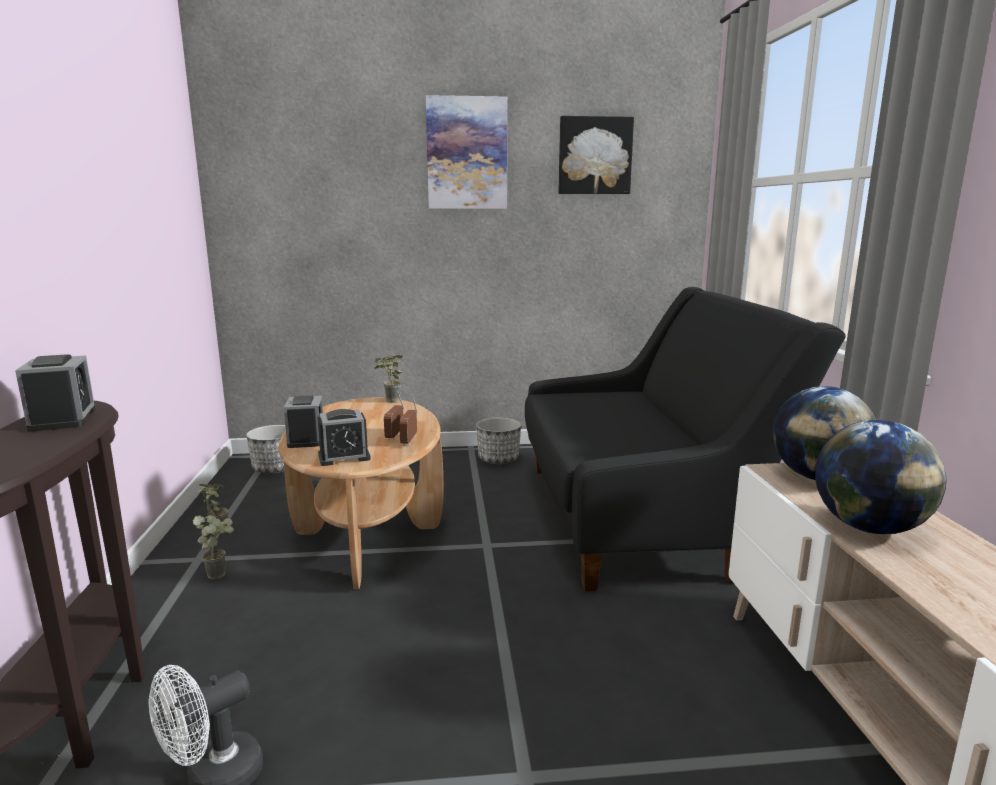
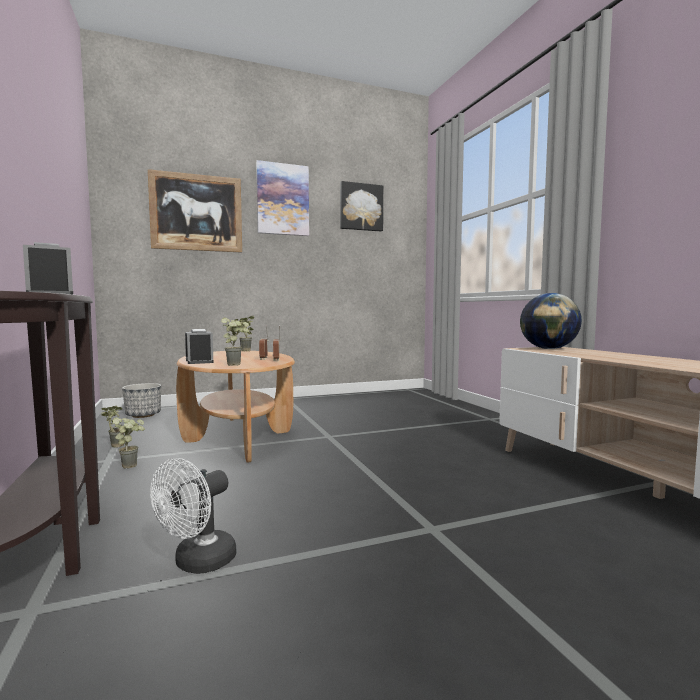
camera: 15 degrees left, 10 degrees down
(340, 184) = (196, 213): none -> picture
(344, 457) = (236, 364): alarm clock -> potted plant
(498, 459) = (309, 402): planter -> none
(638, 516) = (418, 417): black sofa -> none
(868, 527) = (596, 355): globe -> none

